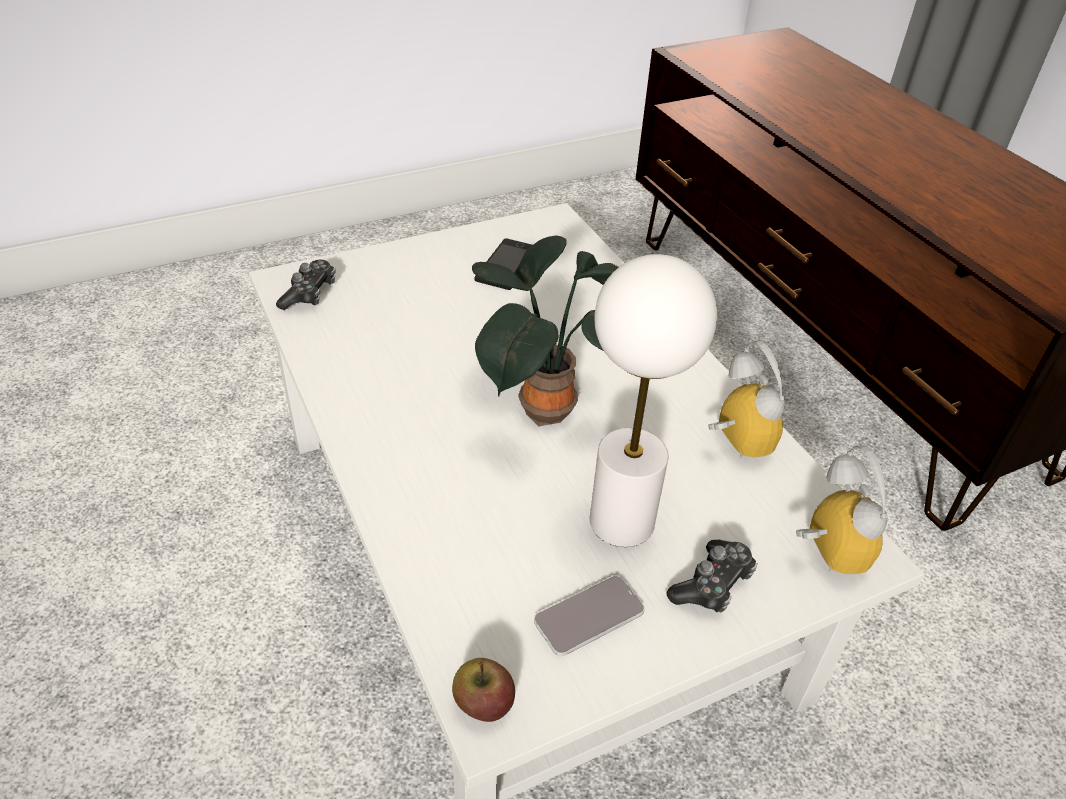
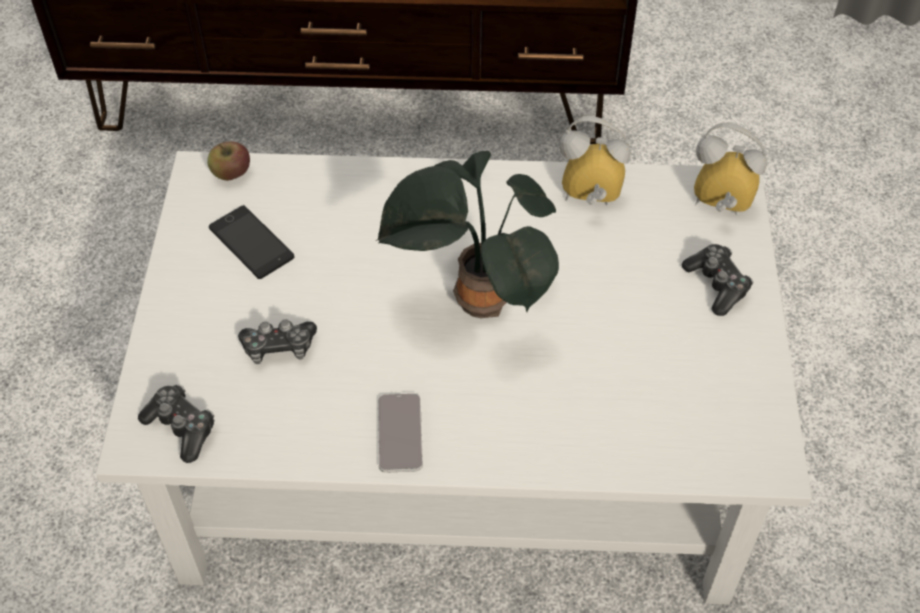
camera: 60 degrees left, 10 degrees up
(414, 313) = (279, 348): none -> game controller
(483, 704) = (758, 465): apple -> apple (231, 173)
(589, 616) = (711, 370): phone -> phone (400, 433)
(623, 521) = (632, 308): white table lamp -> none

